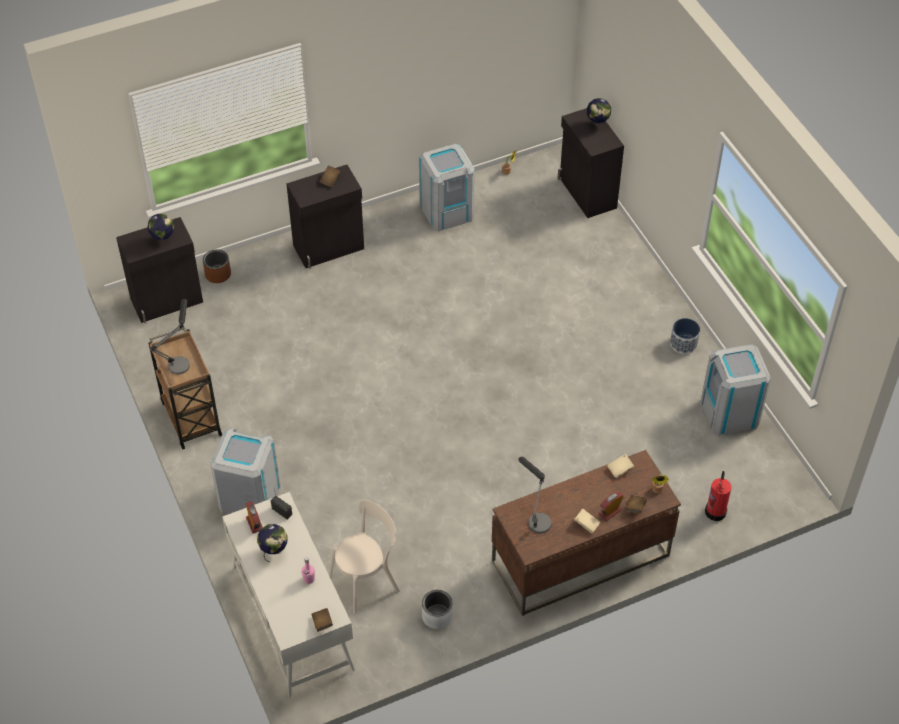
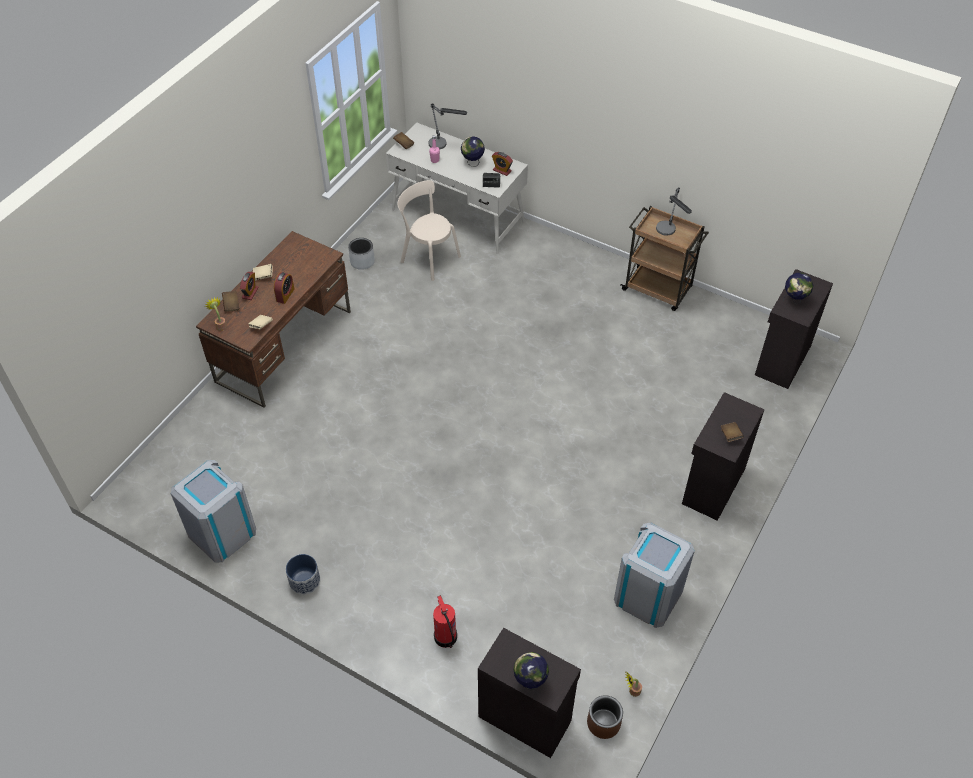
camera: 145 degrees right, 0 degrees up
(218, 274) = (772, 404): brown planter -> brown planter (603, 723)
(249, 497) = (558, 263): grey trash can -> none
(367, 580) = (428, 257): beige chair -> beige chair turned 105 degrees clockwise
(535, 518) = (305, 261): table lamp -> table lamp (442, 145)
(578, 490) = (285, 295): none -> alarm clock
(716, 511) = (192, 437): fire extinguisher -> fire extinguisher (445, 637)

